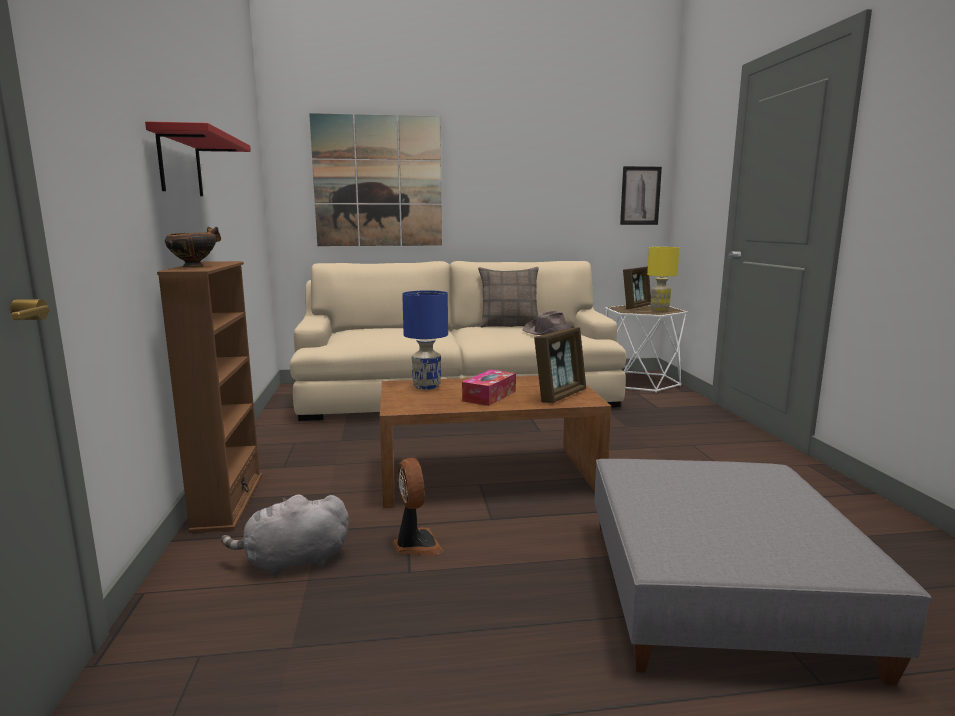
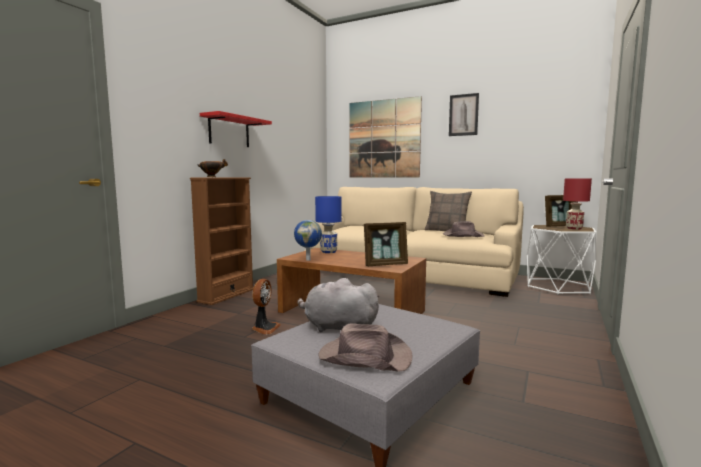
camera: 35 degrees right, 5 degrees down
(292, 561) = (211, 320): grey plush toy -> grey plush toy (337, 328)
(436, 407) = (308, 259): none -> globe
(489, 396) = (347, 259): tissue box -> none
(640, 195) = (574, 139): picture -> picture (463, 115)
(660, 309) = (574, 228): yellow table lamp -> red table lamp
(801, 546) = (364, 357): none -> brown hat

